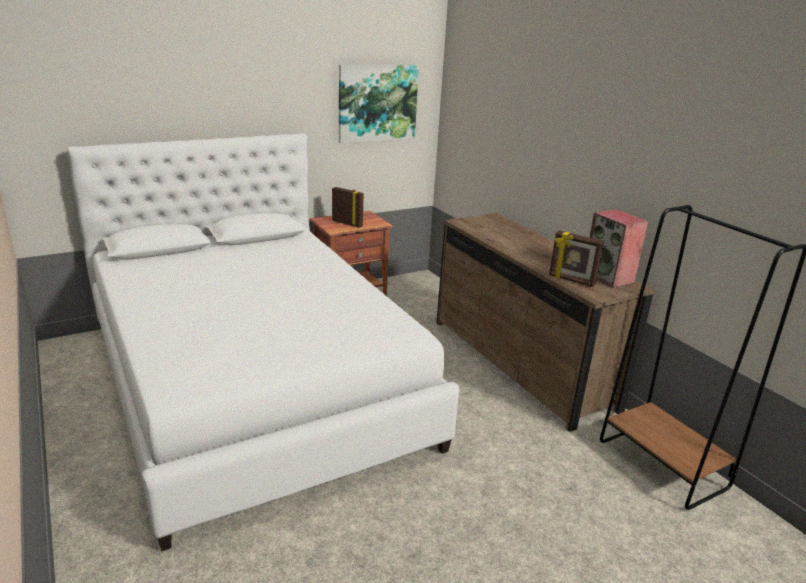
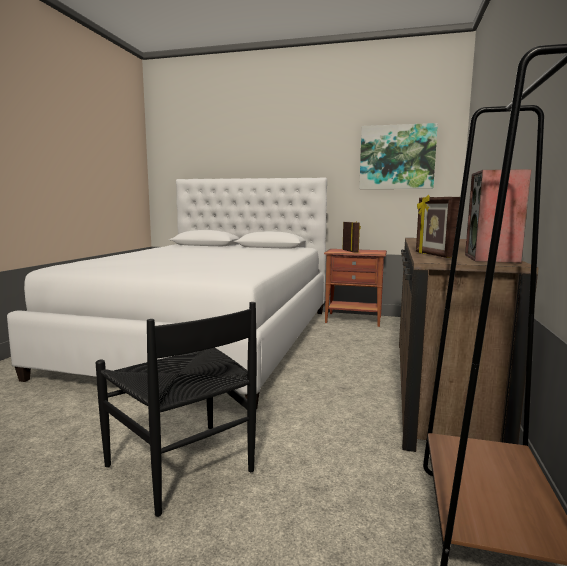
camera: 45 degrees right, 15 degrees down
(486, 526) = (184, 467): none -> black chair

